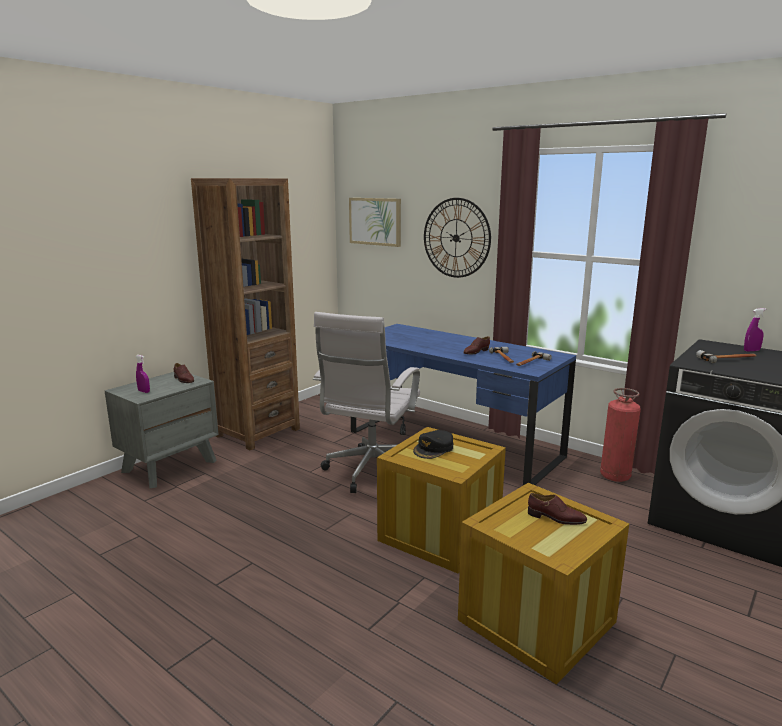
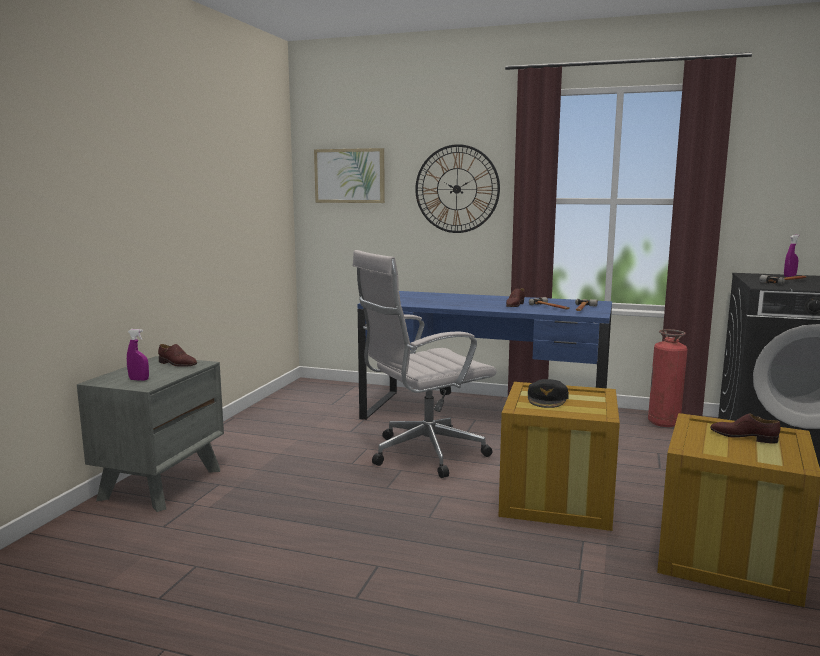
camera: 20 degrees left, 5 degrees down
(257, 432) = (245, 433): brown bookcase -> none
(370, 473) = (422, 454): white office chair -> white office chair turned 60 degrees clockwise
(556, 518) = (743, 437): brown shoe -> brown shoe turned 150 degrees counterclockwise

